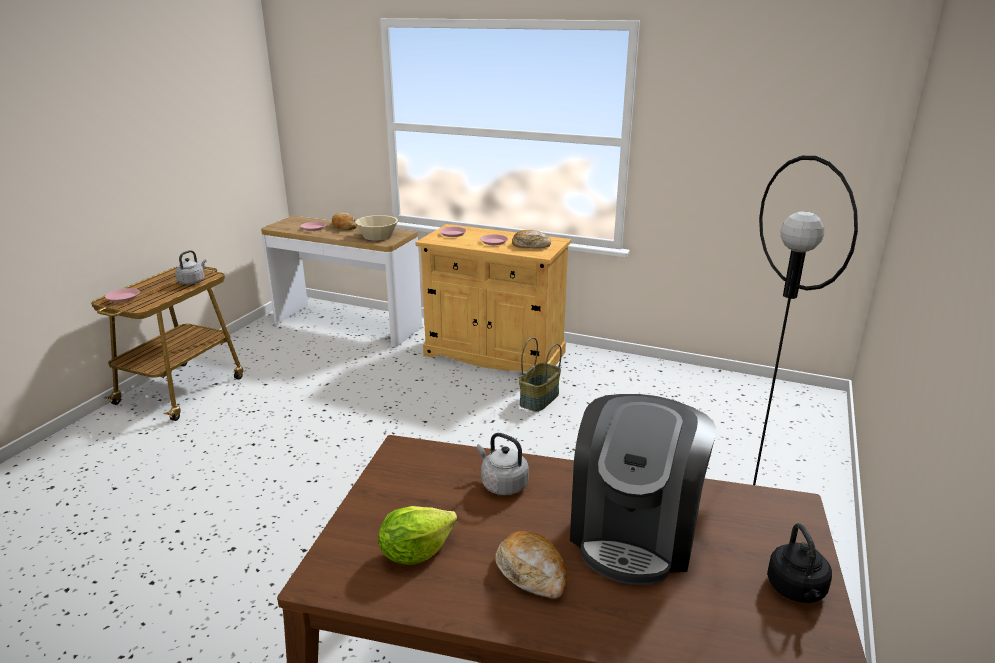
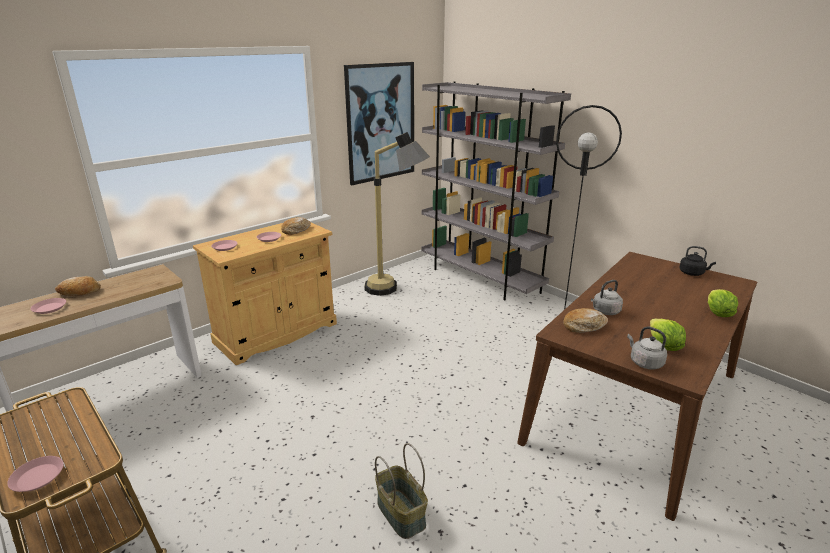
camera: 65 degrees left, 0 degrees up
(192, 281) = (69, 412): grey kettle -> grey kettle (644, 362)
(378, 236) = (143, 281): beige bowl -> none
(532, 573) = (681, 320): bread -> bread (584, 326)
(540, 399) = (360, 333): basket -> basket (402, 513)
(599, 626) = (718, 314): none -> lettuce
(634, 532) = (652, 291): coffee machine -> none
(670, 392) = (395, 290): none -> floor lamp
(749, 145) = (381, 123): none -> picture
(804, 451) = (480, 278): none -> grey bookcase

